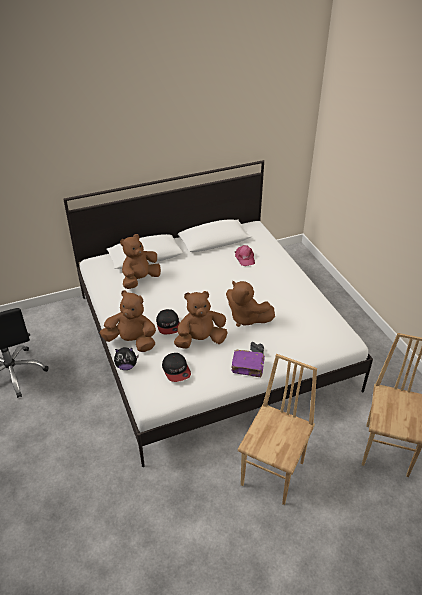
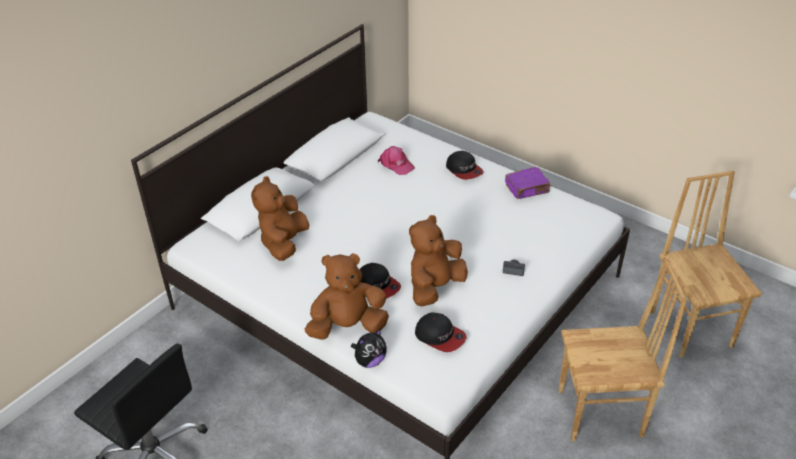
camera: 30 degrees left, 0 degrees up
(246, 318) = (464, 237): brown plush toy -> none
(248, 368) = (520, 295): purple book -> purple book (527, 189)
(274, 473) = (601, 414): brown chair -> brown chair turned 90 degrees clockwise
(284, 276) = (464, 170): none -> cap

